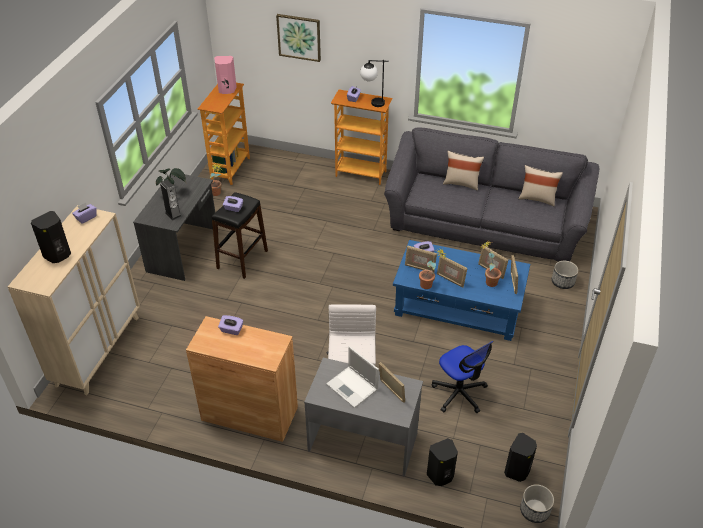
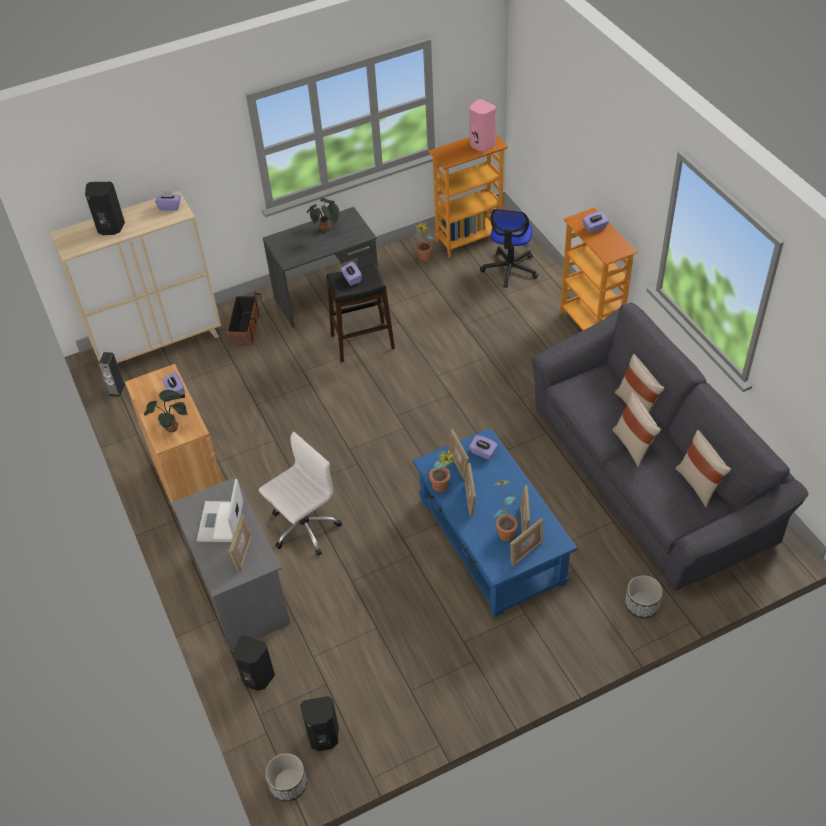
camera: 50 degrees right, 5 degrees up
(151, 301) = (246, 329): none -> planter
(173, 214) = (300, 251): speaker -> speaker (117, 389)
(263, 349) = (173, 427): none -> potted plant
(299, 37) = (572, 119): picture -> none
(372, 103) = (606, 245): table lamp -> none
(459, 393) = (374, 623): office chair -> office chair (510, 269)
(485, 201) = (633, 445): none -> beige pillow

